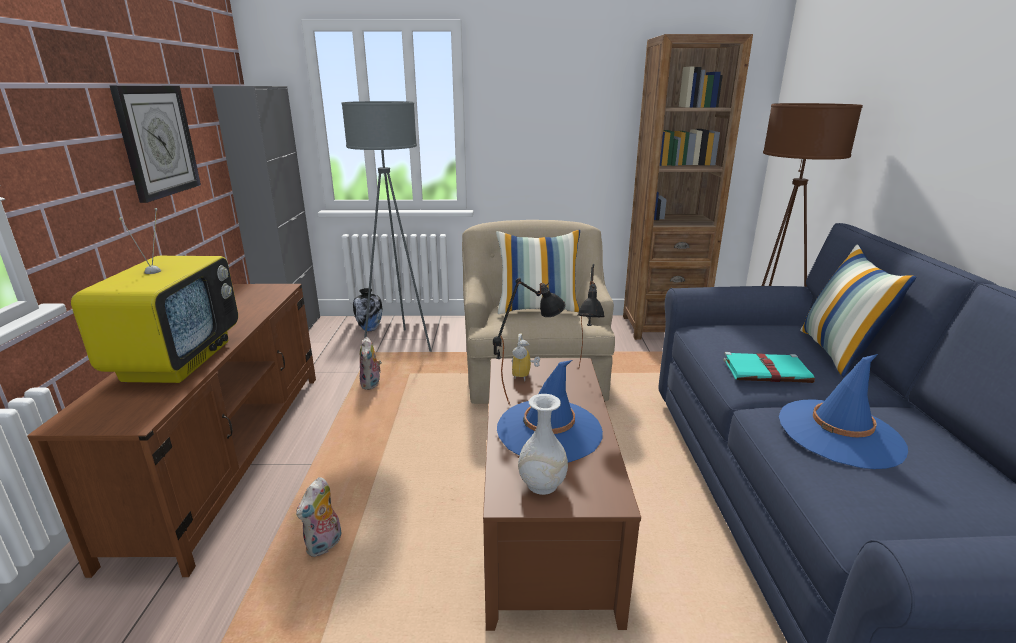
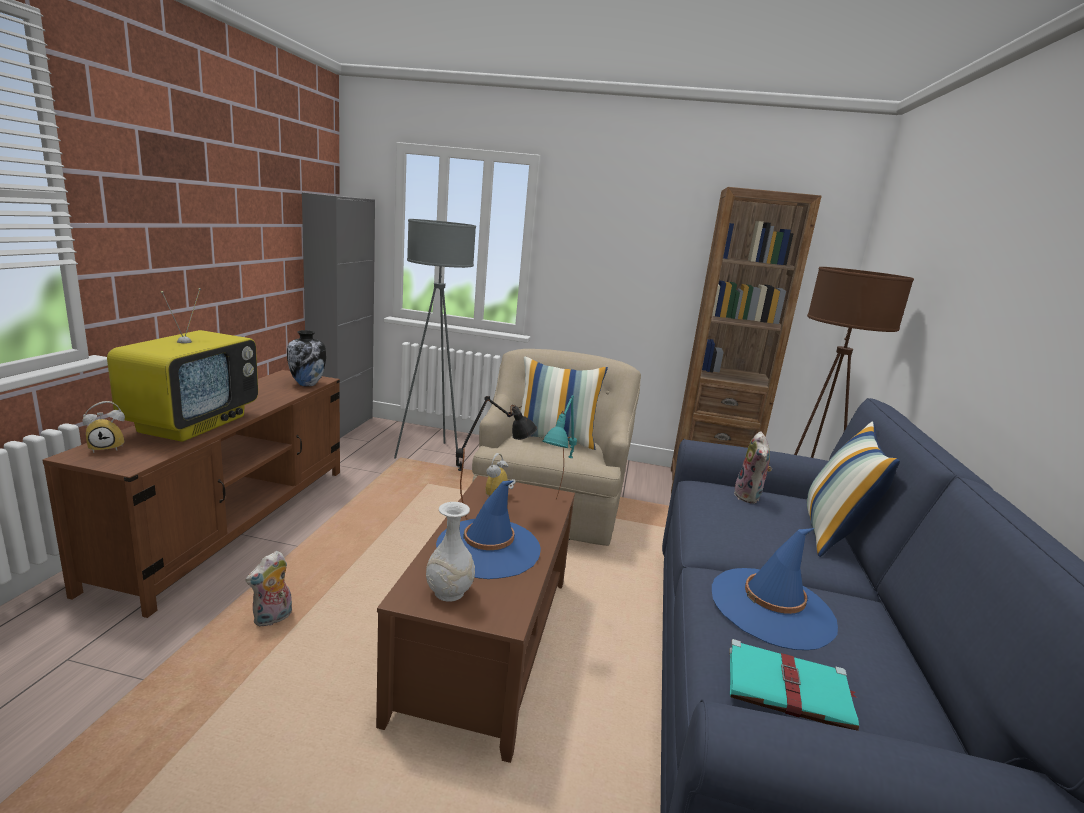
camera: 10 degrees right, 5 degrees down
(98, 405) = (108, 447): none -> alarm clock
(157, 141) = (236, 234): wall clock -> none
(370, 329) = (412, 436): vase -> vase (307, 384)
(372, 384) = (388, 487): plush toy -> plush toy (749, 497)
(587, 381) = (555, 512): black table lamp -> turquoise table lamp
(767, 371) = (739, 536): turquoise book -> turquoise book (790, 690)

